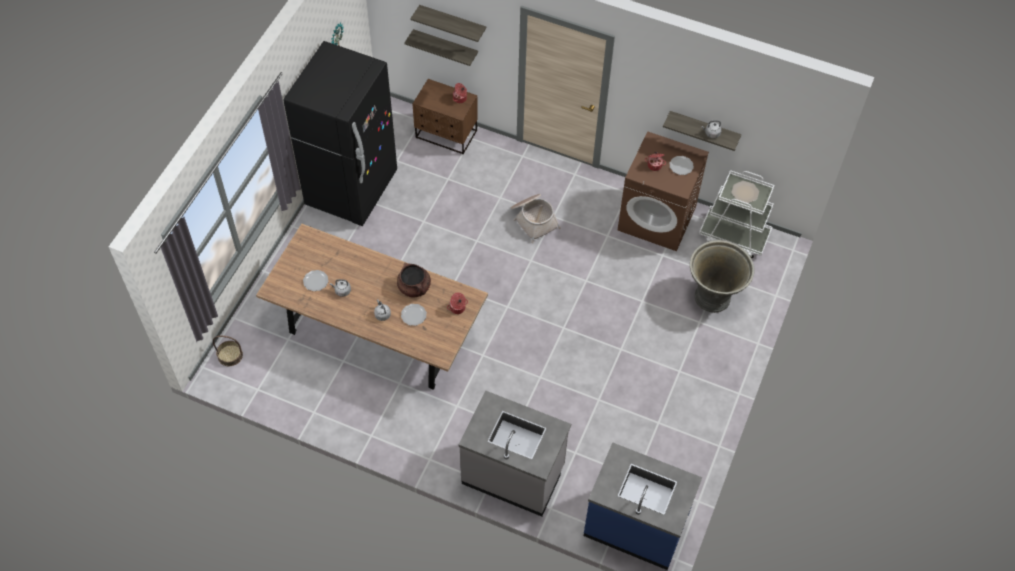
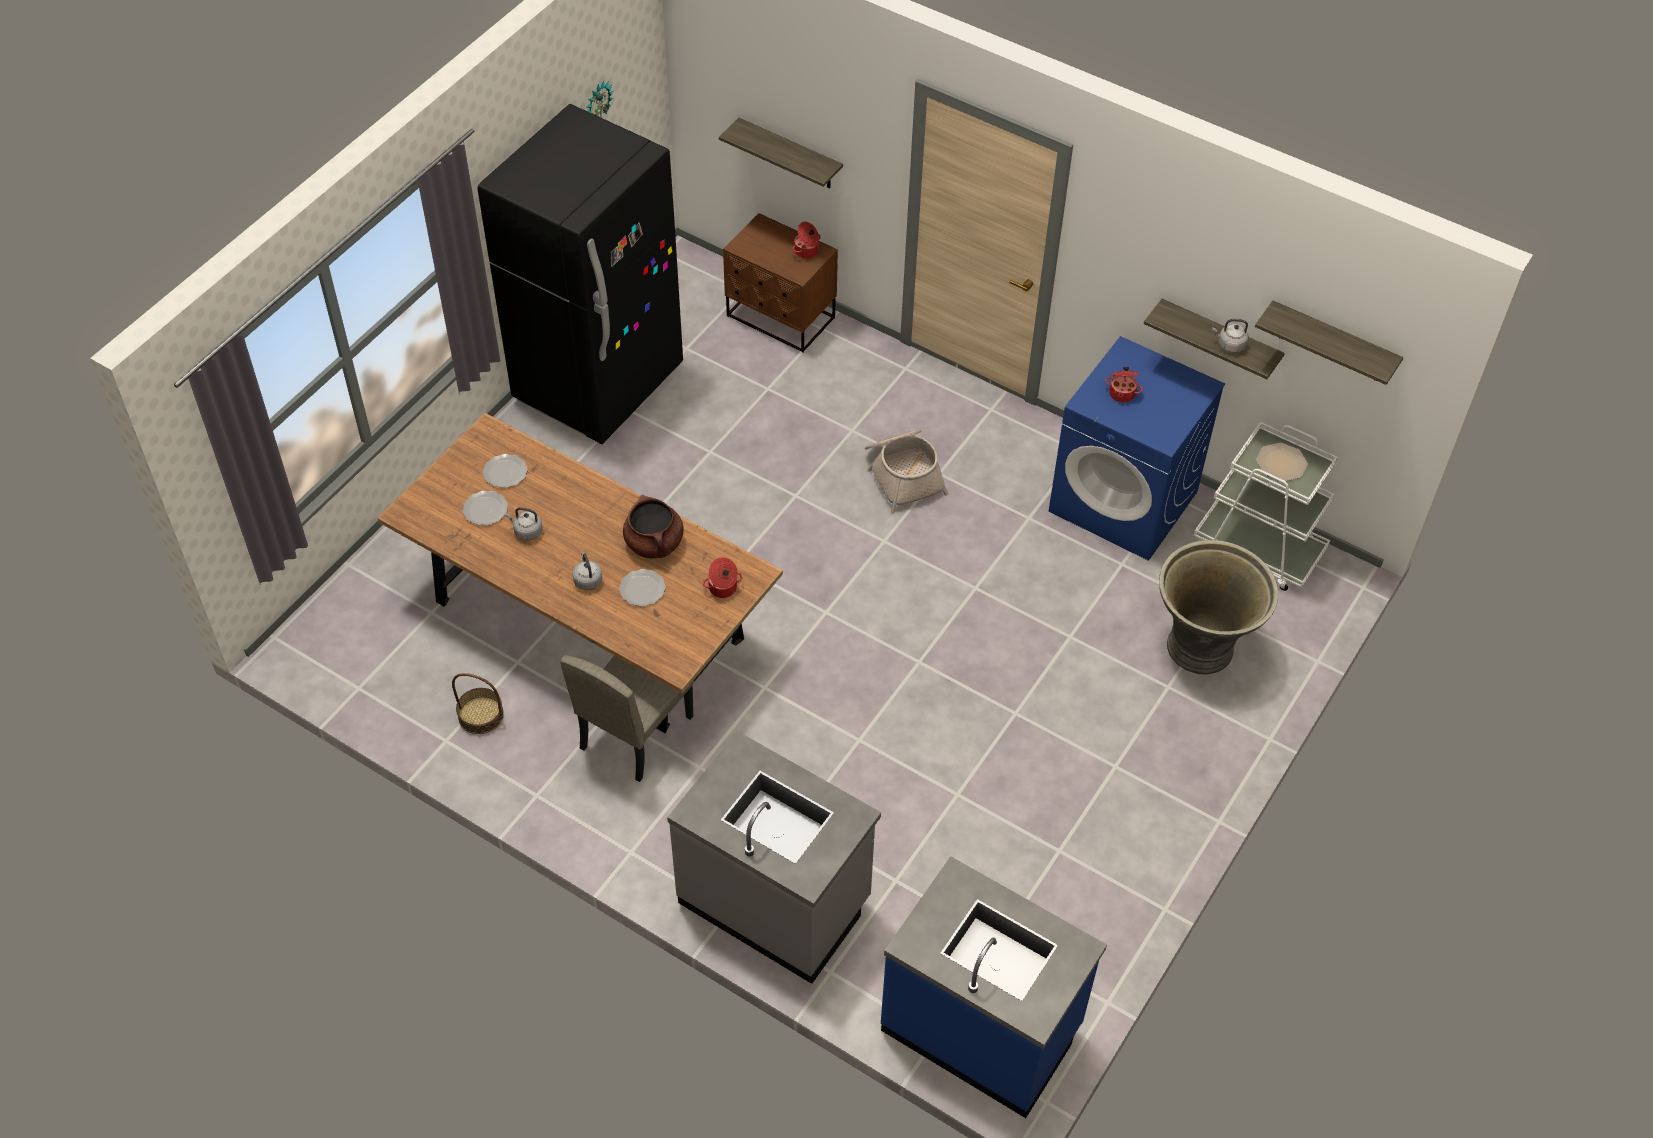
camera: 10 degrees right, 5 degrees down
(230, 355) = (325, 625): basket -> basket (480, 715)
(417, 391) = (635, 732): none -> beige chair
(453, 23) = (803, 109): shelf -> shelf (1332, 343)
(657, 218) = (1124, 501): brown washing machine -> blue washing machine
(681, 166) = (1170, 401): plate -> plate (506, 472)

